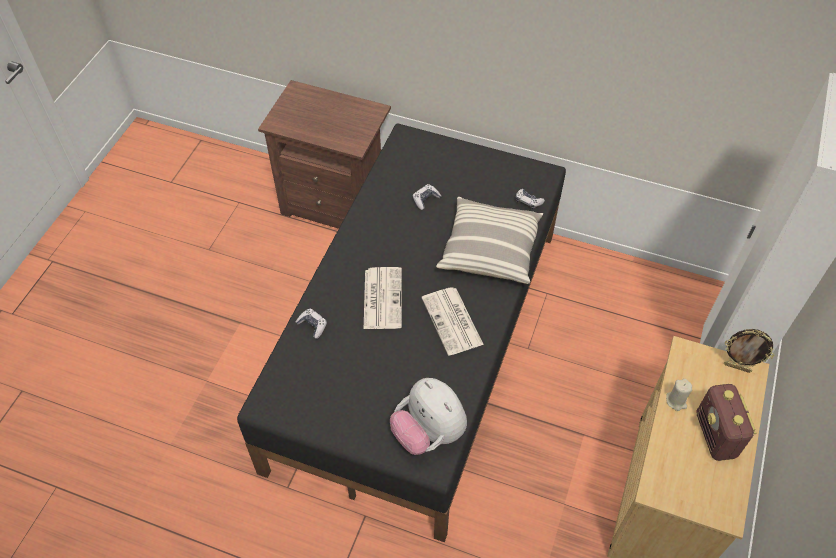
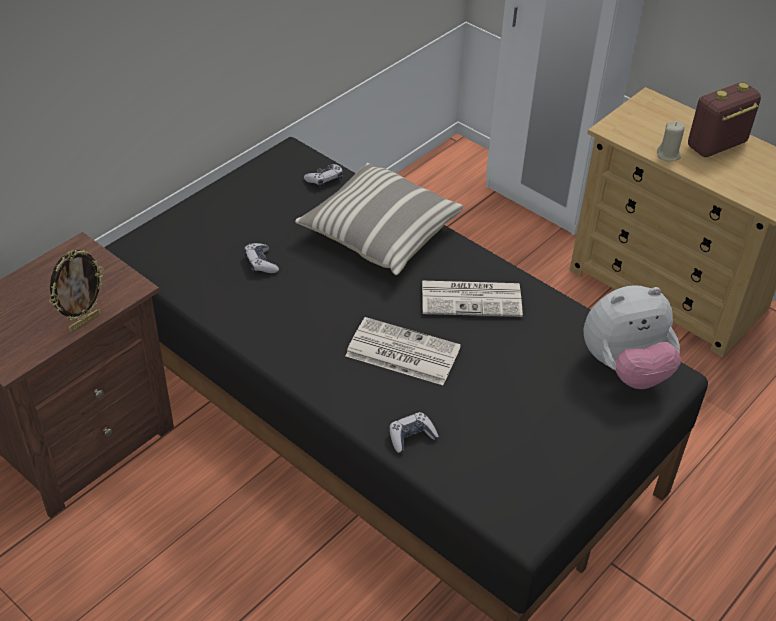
camera: 70 degrees left, 10 degrees down
(716, 436) = (716, 145): radio -> radio turned 135 degrees clockwise
(737, 367) = (642, 105): picture frame -> picture frame (84, 322)

